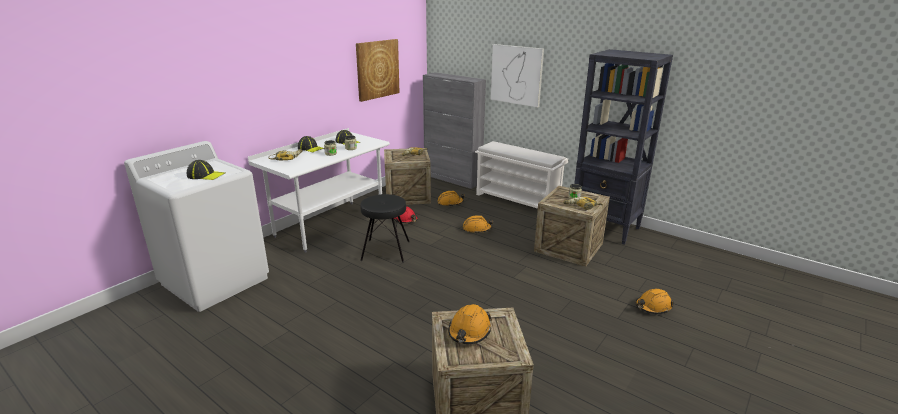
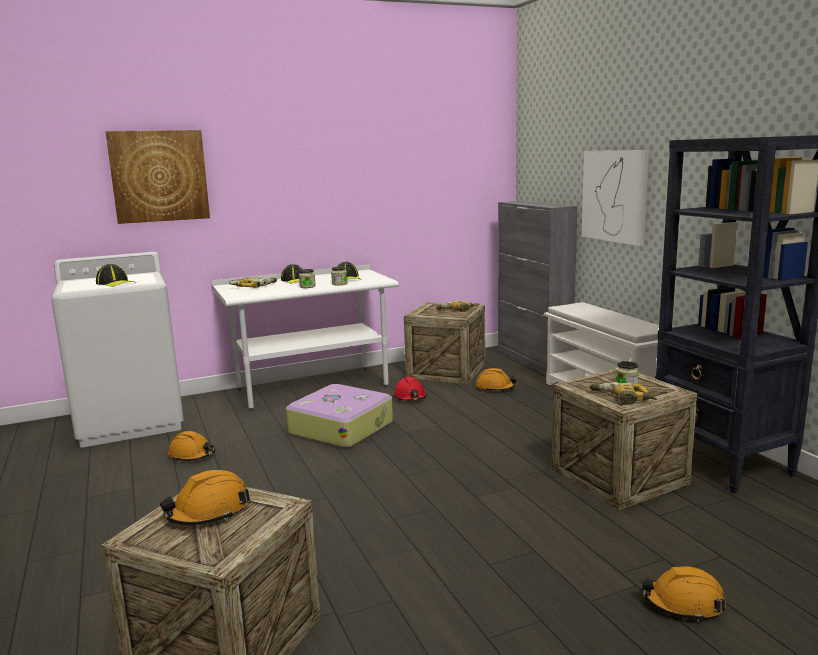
camera: 30 degrees right, 10 degrees down
(377, 69) = (423, 190): picture -> picture (159, 176)
(385, 251) = (341, 427): black stool -> suitcase
(477, 229) = (496, 425): orange hard hat -> orange hard hat (192, 455)

